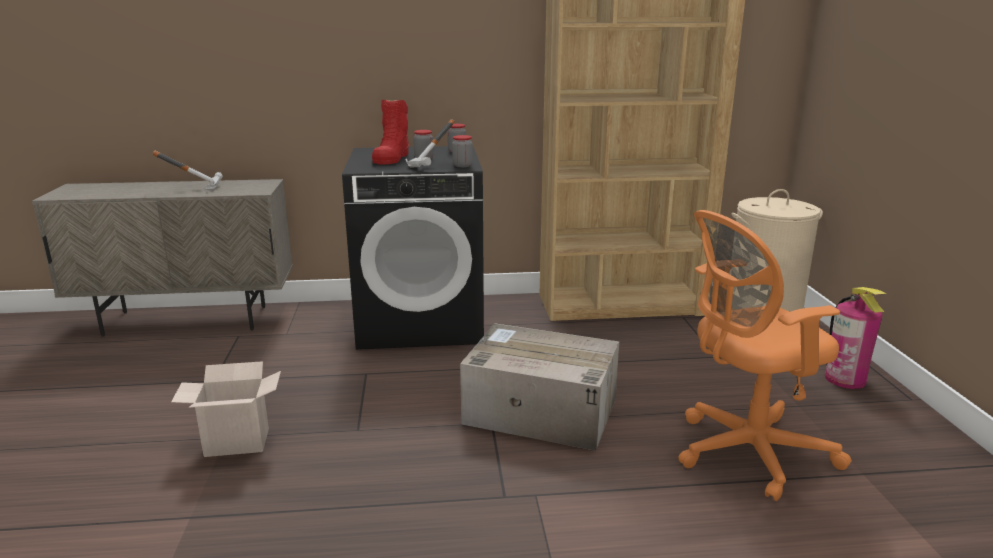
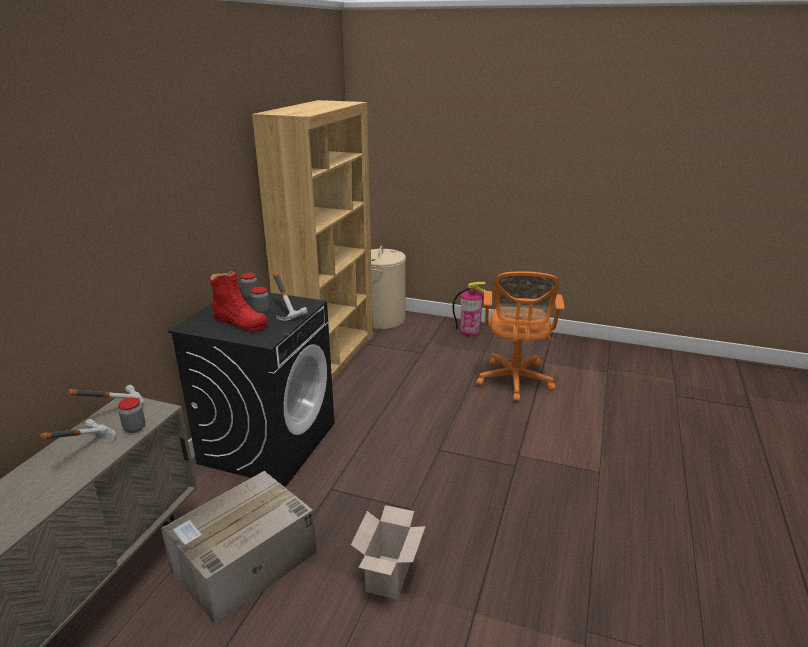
camera: 65 degrees left, 5 degrees up
(254, 182) = (112, 410): none -> hammer
(462, 165) = (304, 303): jar -> jar (135, 428)
(538, 411) = (437, 428): cardboard box -> cardboard box (243, 563)

